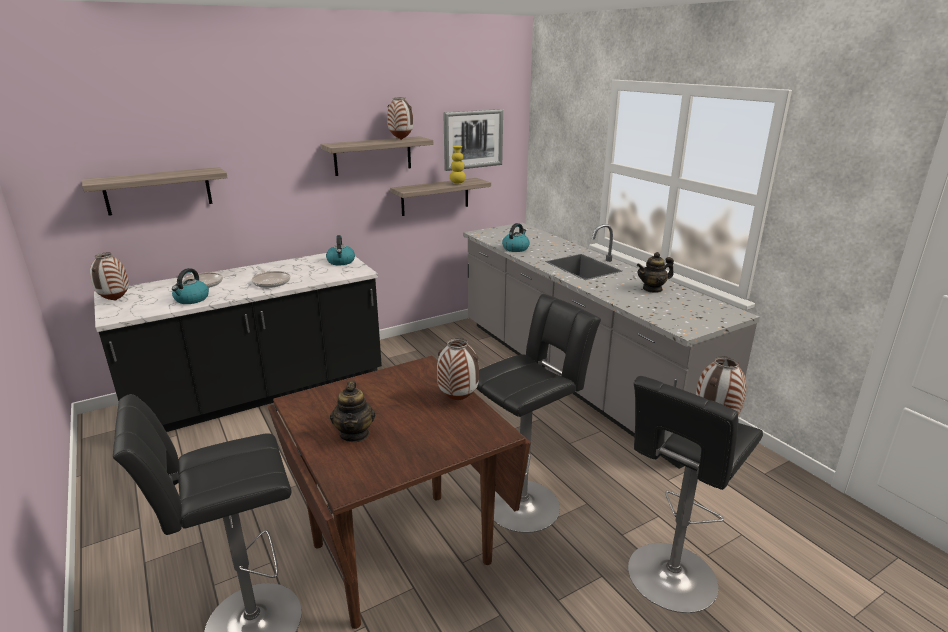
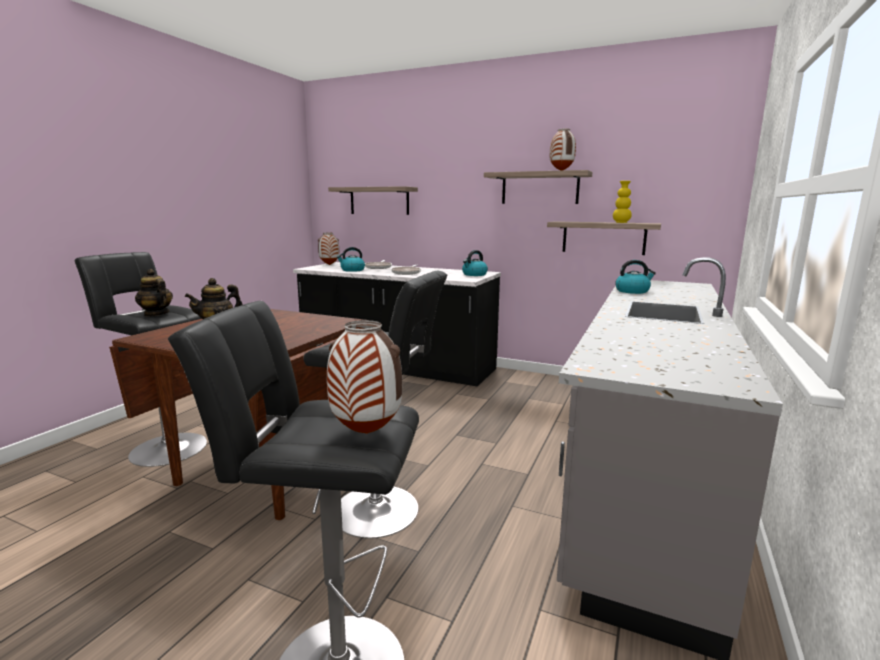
camera: 55 degrees right, 10 degrees down
(457, 399) = (297, 337): vase -> none
(473, 139) = (661, 179): picture -> none
(652, 289) = (687, 339): teapot -> teapot (156, 314)

